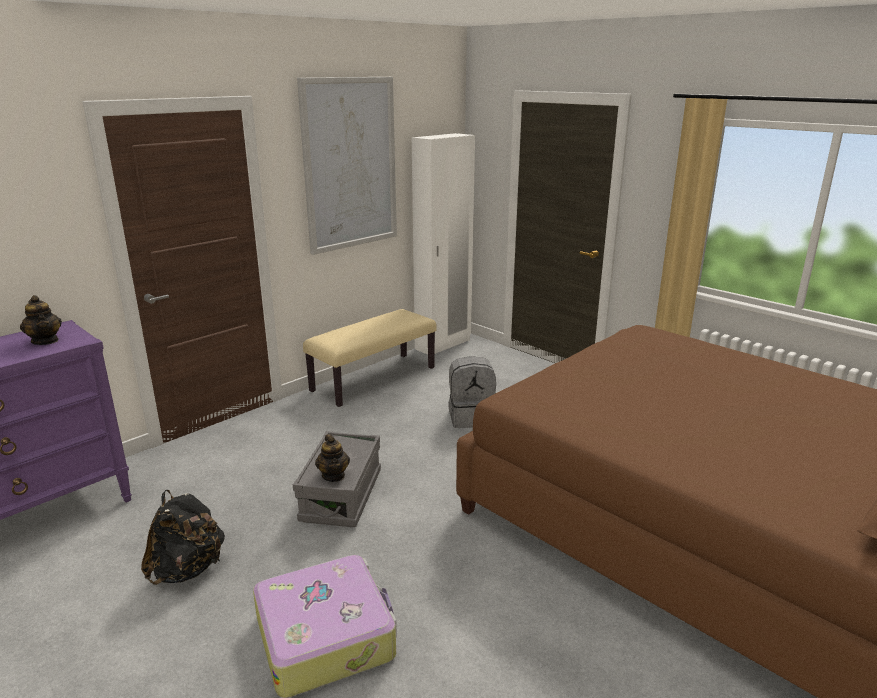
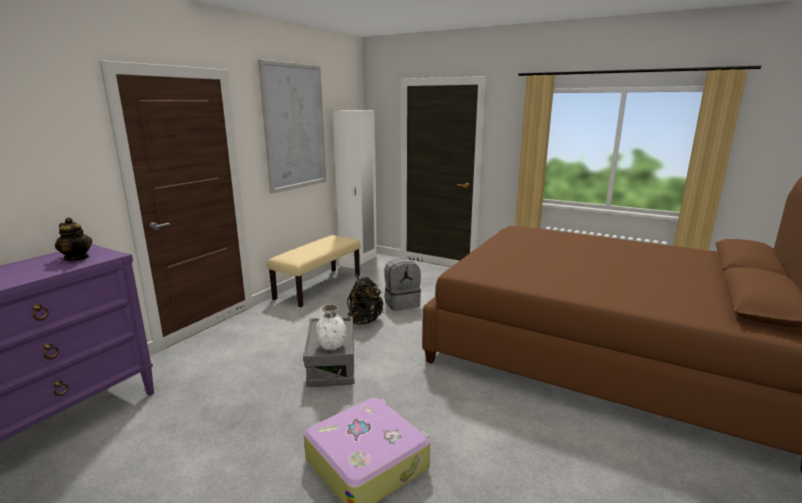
camera: 15 degrees left, 5 degrees down
(187, 570) = (228, 436): black backpack -> black backpack (364, 320)
(334, 475) = (331, 346): teapot -> white vase

